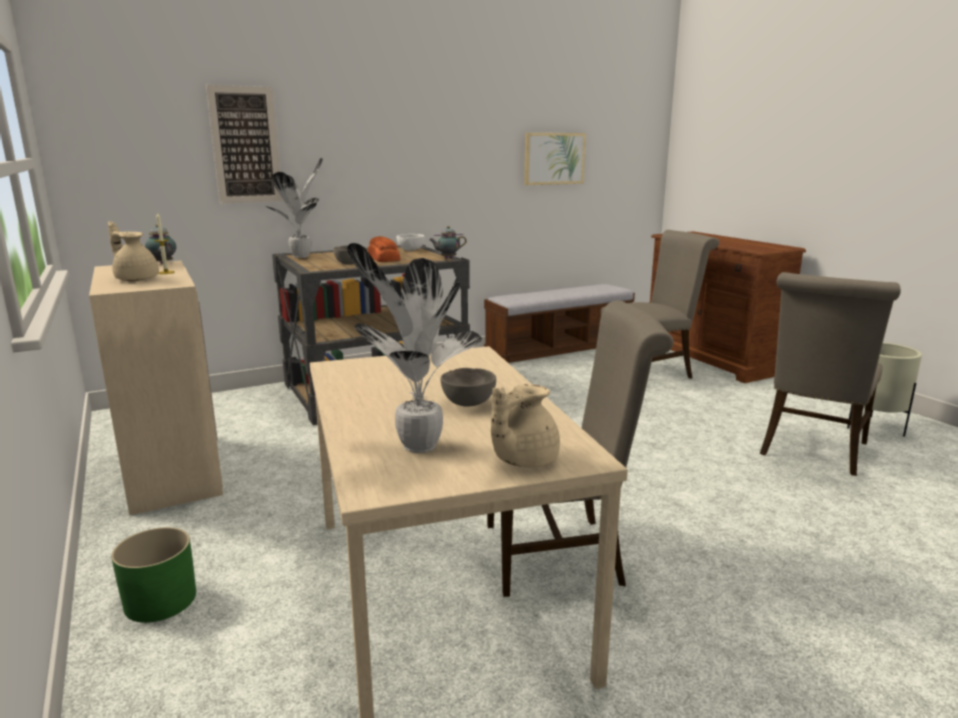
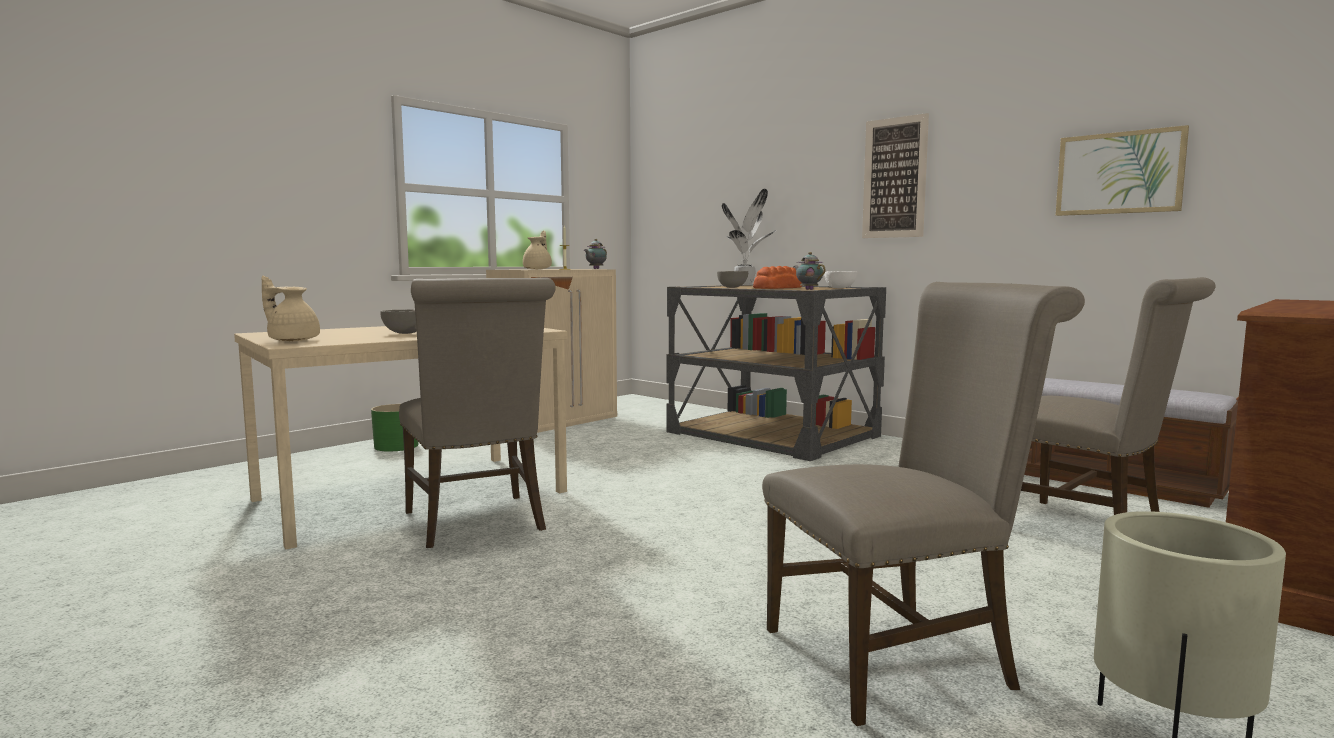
camera: 70 degrees right, 10 degrees down
(245, 145) = (741, 185): picture -> picture (894, 178)
(416, 447) = (322, 333): potted plant -> none
(812, 451) = (899, 655): beige chair -> beige chair turned 150 degrees clockwise

